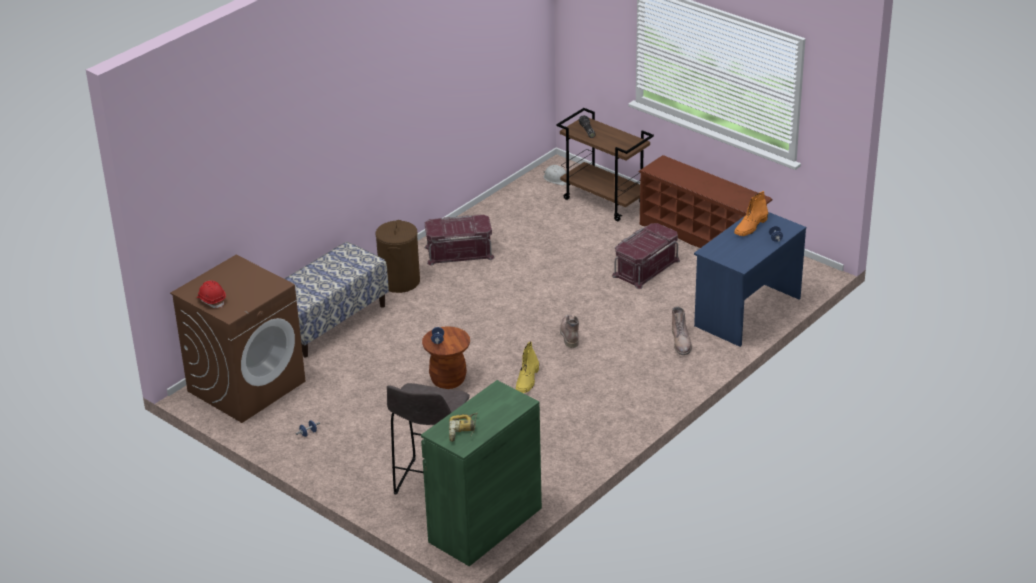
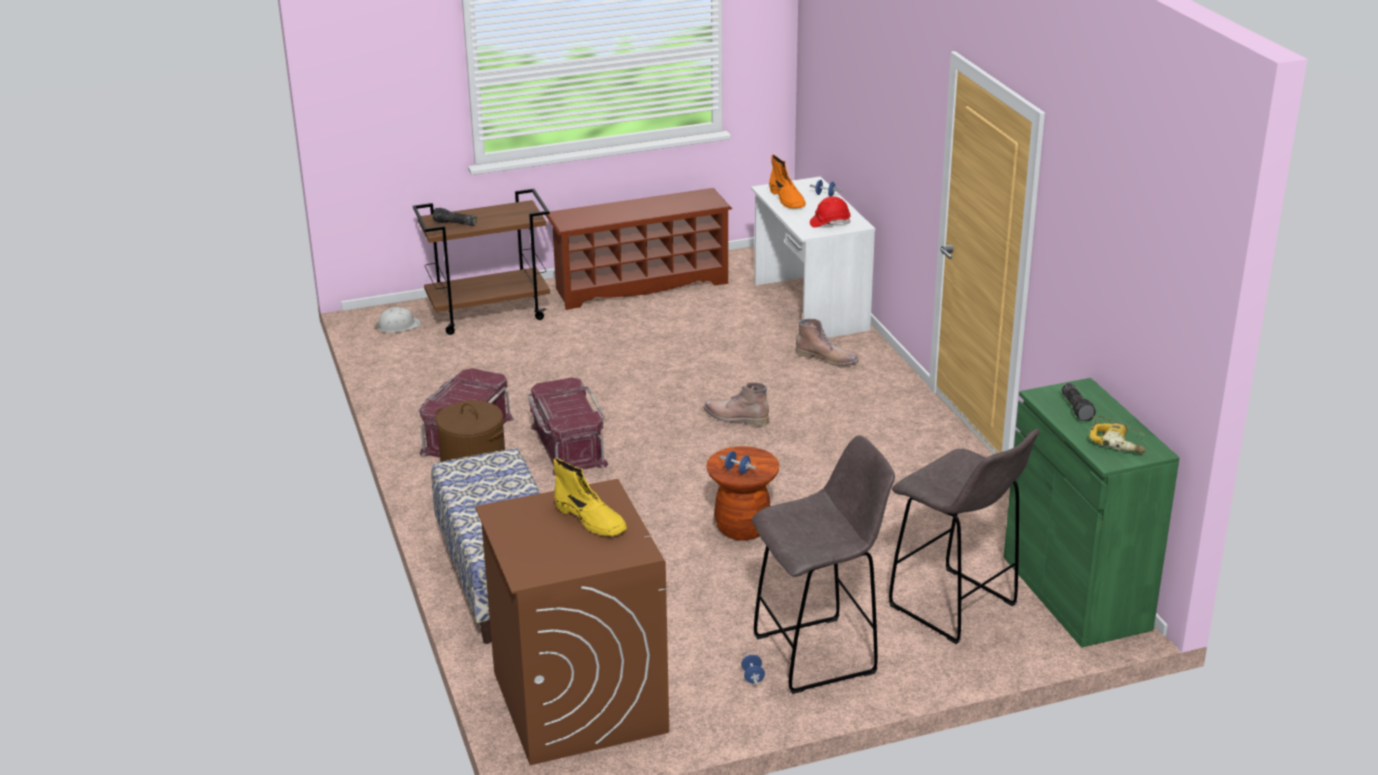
camera: 60 degrees left, 5 degrees down
(212, 300) = (581, 558): red hard hat -> red hard hat (829, 223)
(346, 448) = (819, 654): none -> grey stool
(492, 406) = (1077, 408): none -> flashlight
(527, 380) = (801, 473): yellow boot -> yellow boot (591, 520)
(645, 267) = (656, 333): red storage box -> red storage box (567, 446)
(746, 311) = (809, 307): blue desk -> white desk

